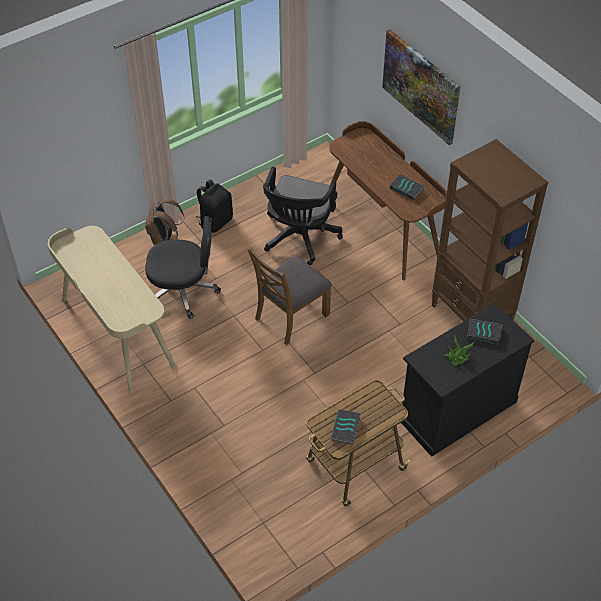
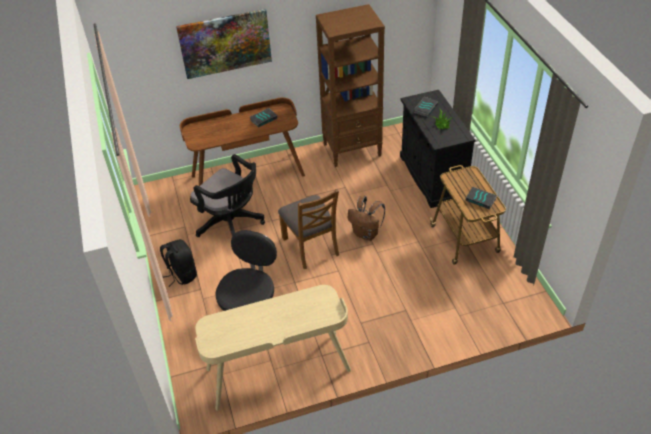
camera: 70 degrees left, 5 degrees down
(164, 240) = (183, 315): brown backpack -> brown backpack (366, 233)

